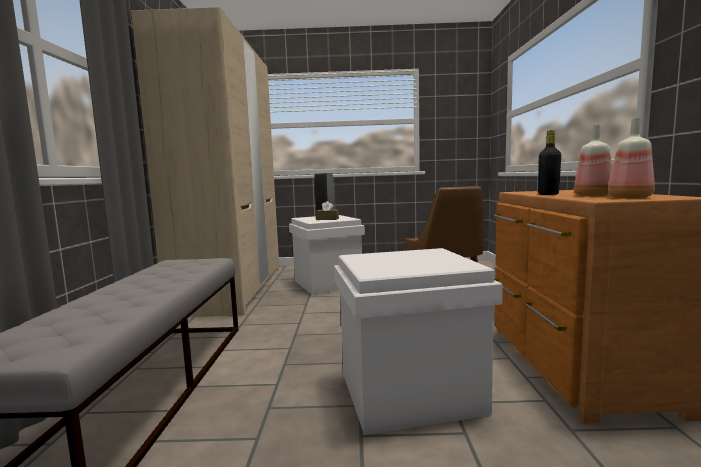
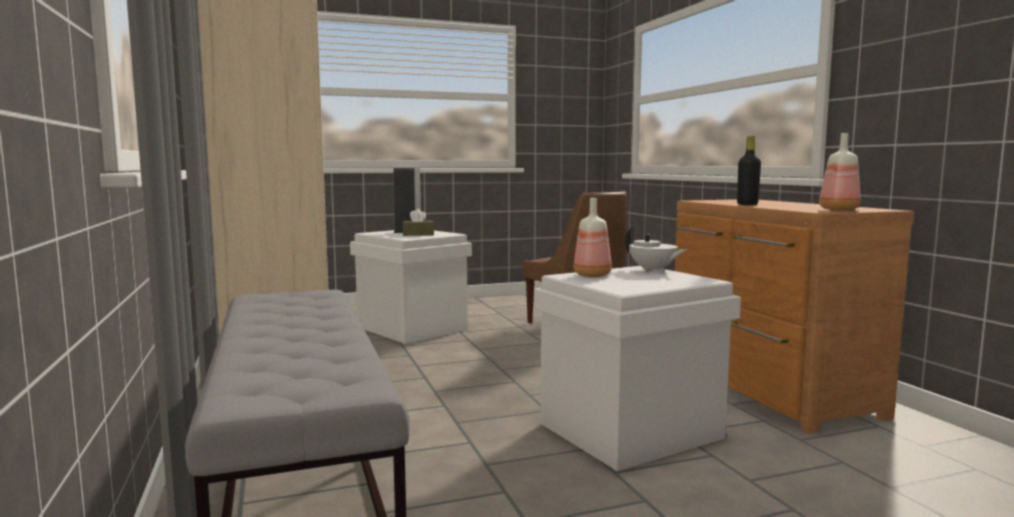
camera: 20 degrees left, 0 degrees up
(438, 254) = (653, 270): none -> white teapot
(593, 196) = (798, 207): bottle -> bottle (593, 275)

